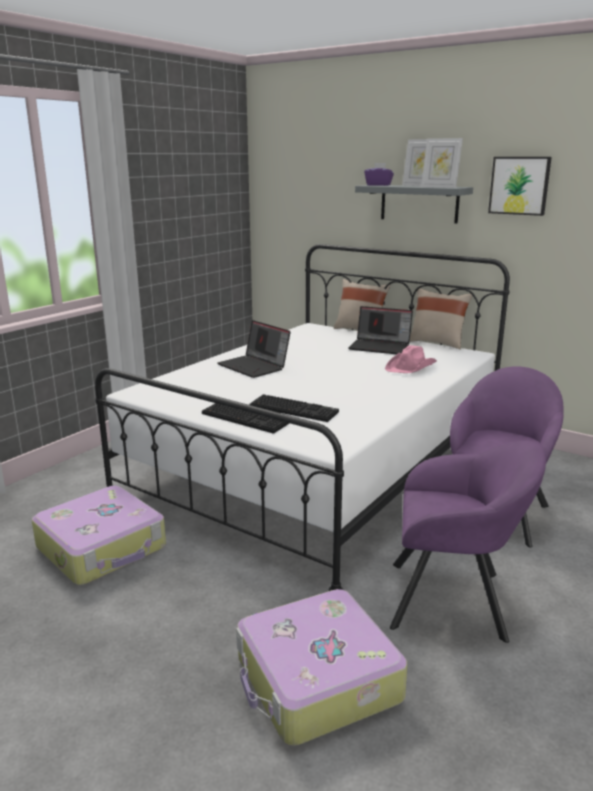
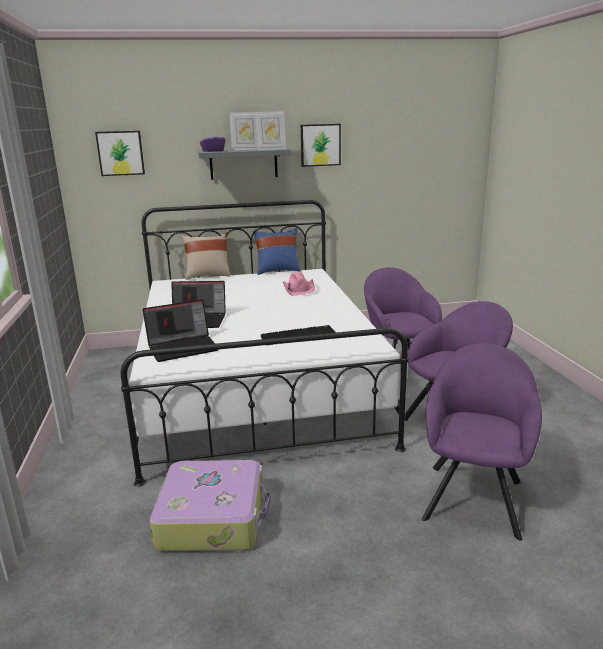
camera: 45 degrees left, 0 degrees up
(246, 418) = (284, 352): keyboard -> none
(300, 181) = (120, 153): none -> picture
(317, 681) = (474, 495): suitcase -> purple armchair
(380, 346) = (249, 282): laptop -> laptop (183, 347)
(437, 343) = (277, 271): beige pillow -> blue pillow

